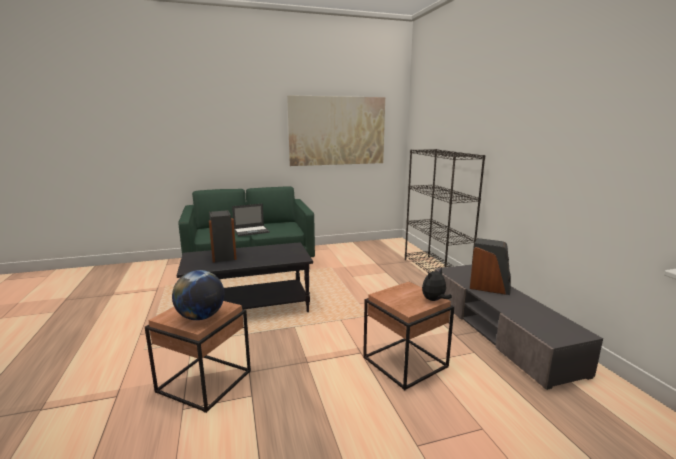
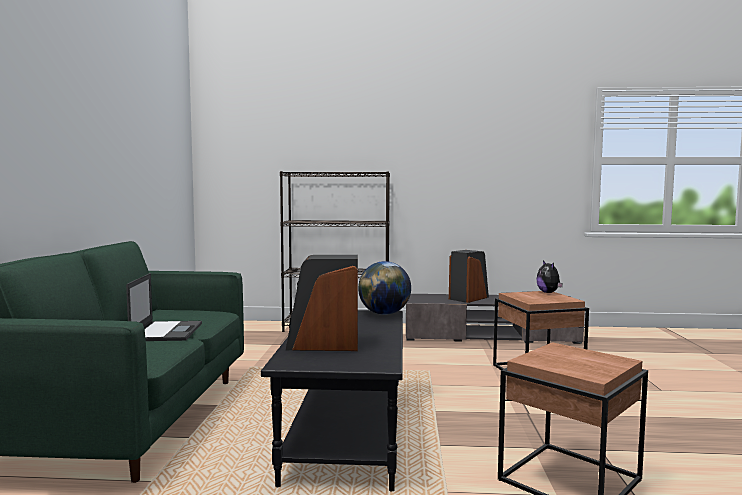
camera: 70 degrees left, 10 degrees down
(201, 317) = (591, 358): globe -> globe (384, 314)
(337, 131) = (140, 141): picture -> none

